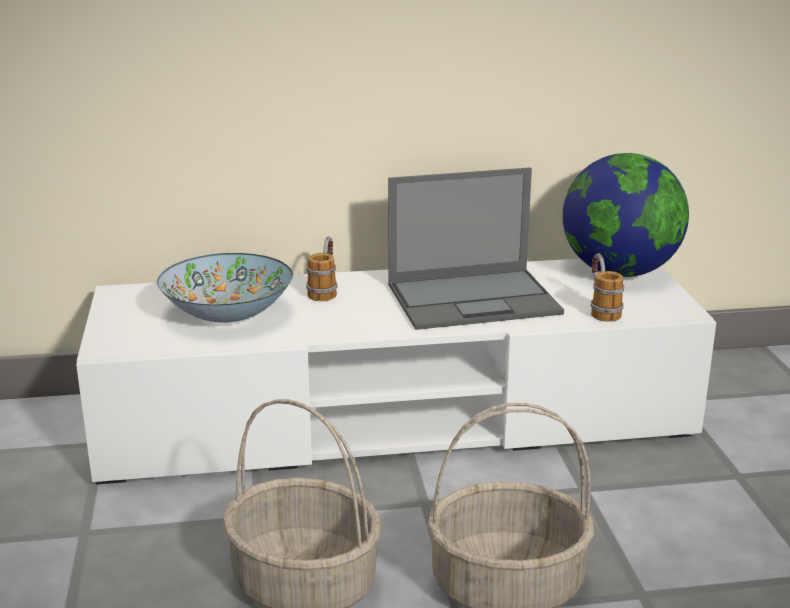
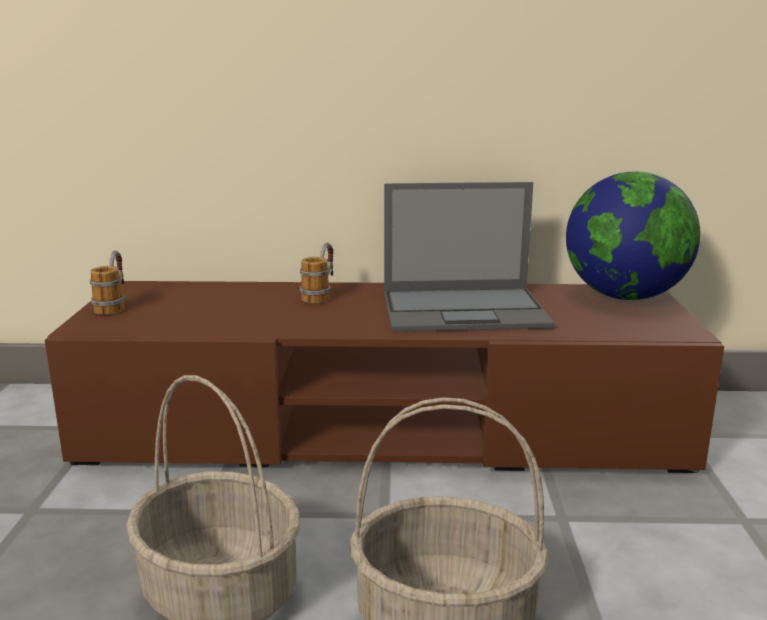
camera: 10 degrees right, 5 degrees down
(227, 314) = (216, 308): bowl -> none
(395, 418) = (383, 429): white tv stand -> brown tv stand
(601, 309) = (596, 326): mug -> mug (114, 305)

